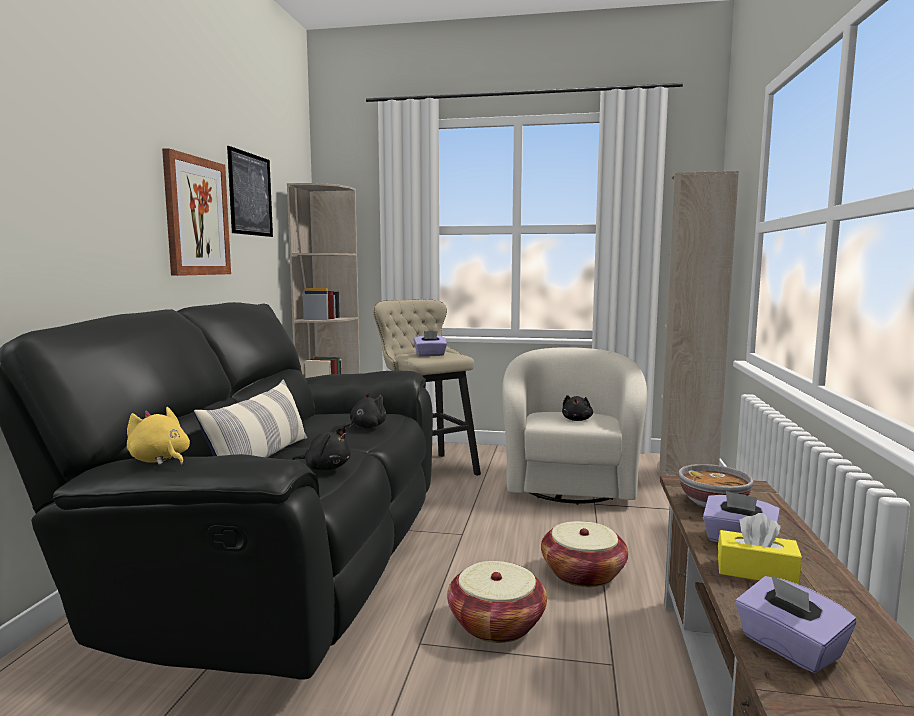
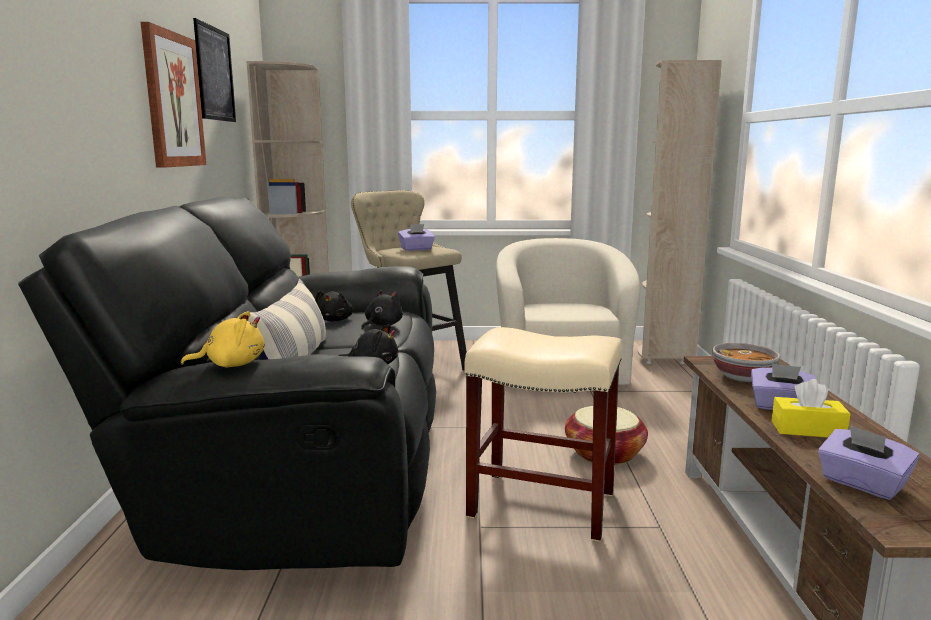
camera: 10 degrees left, 5 degrees up
(160, 460) = (231, 365): yellow plush toy -> yellow plush toy turned 135 degrees clockwise
(496, 624) = (543, 504): basket -> beige stool
(577, 420) = (570, 310): black plush toy -> black plush toy (335, 320)

